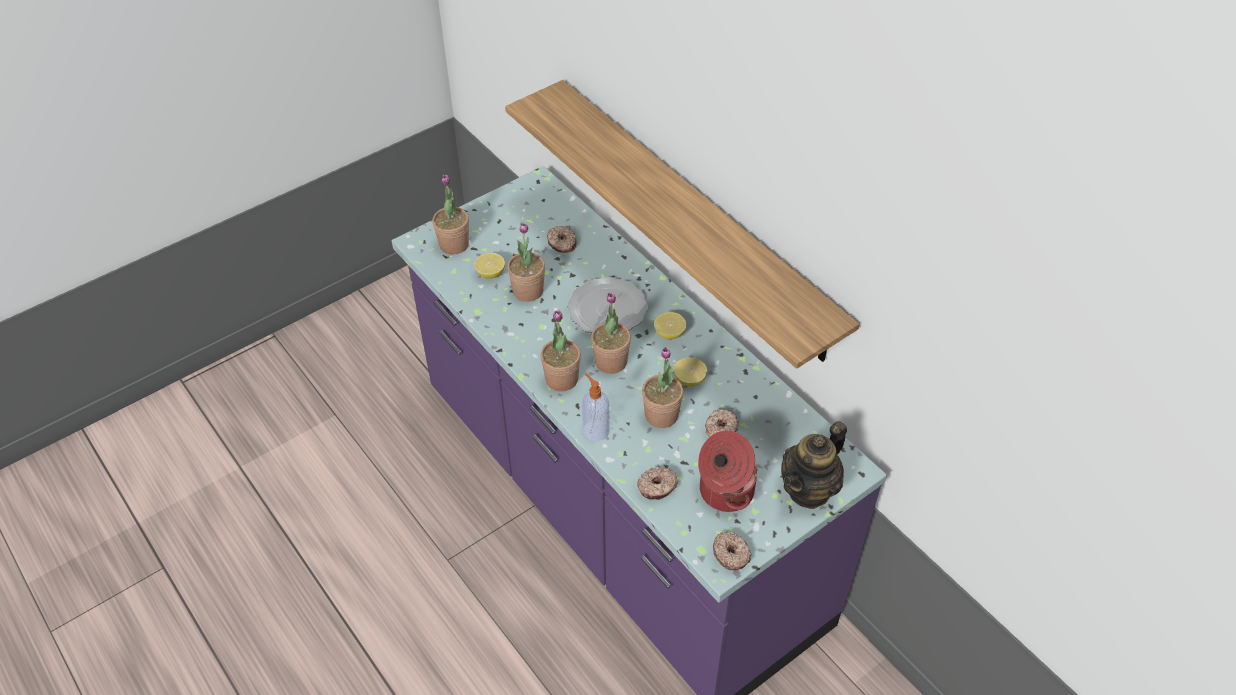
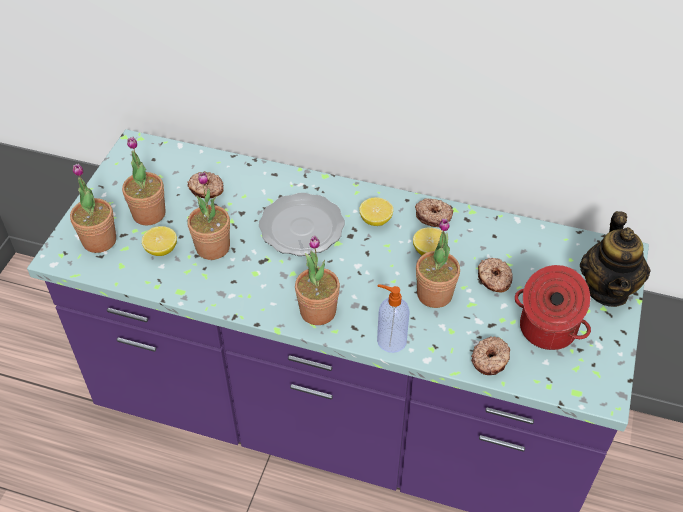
camera: 35 degrees left, 0 degrees up
(611, 362) = (348, 271): potted plant -> potted plant (149, 214)
(694, 218) = (355, 97): shelf -> none
(731, 554) = (603, 381): donut -> donut (433, 216)

